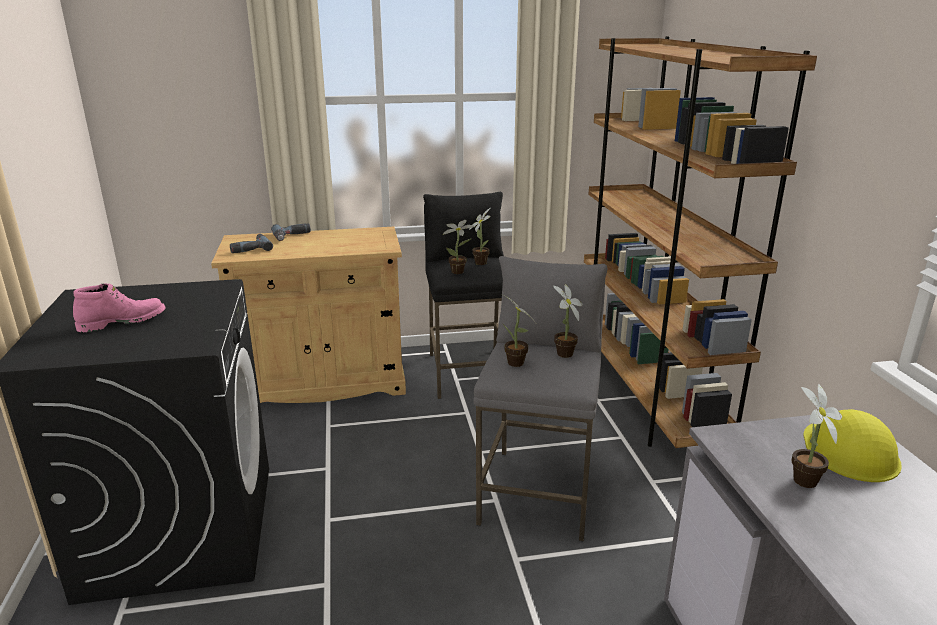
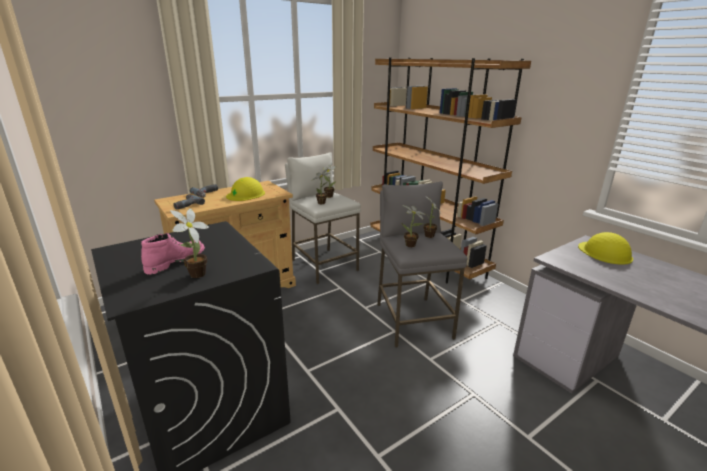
camera: 25 degrees left, 0 degrees up
(339, 244) = (246, 194): none -> yellow hard hat
(469, 372) = (323, 265): black stool -> white stool
(802, 482) = (605, 270): potted plant -> potted plant (195, 275)

